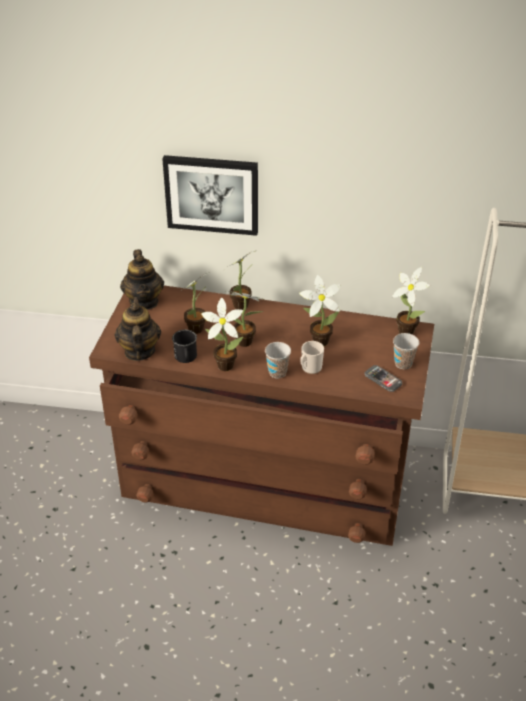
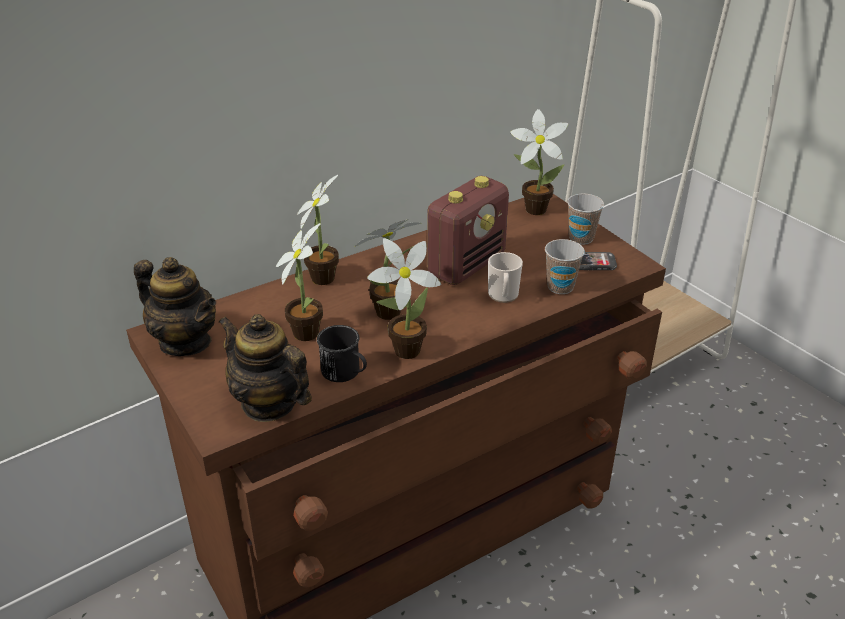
camera: 45 degrees left, 5 degrees down
(212, 194) = (234, 115): picture -> none
(277, 372) = (477, 321): cup -> cup (560, 287)
(318, 341) = (466, 265): potted plant -> radio

